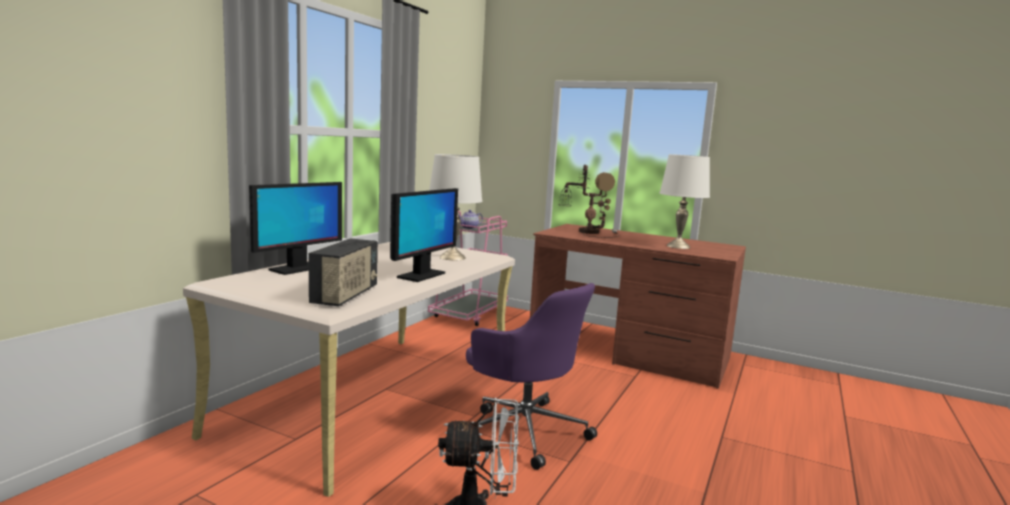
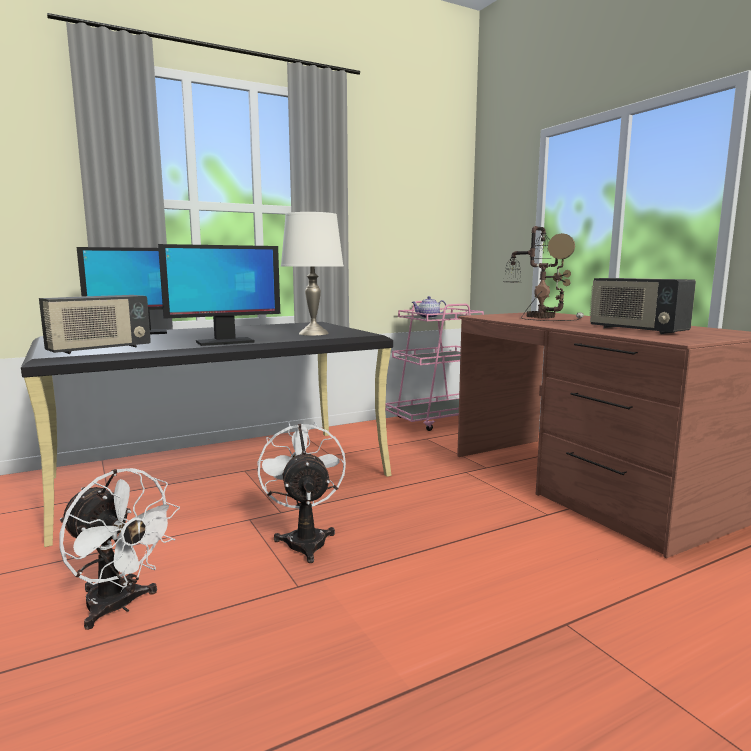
camera: 35 degrees right, 0 degrees up
(375, 398) = (222, 476): beige desk -> black desk
(524, 430) = (305, 539): purple office chair -> white fan
(678, 246) = (636, 330): white table lamp -> radio

